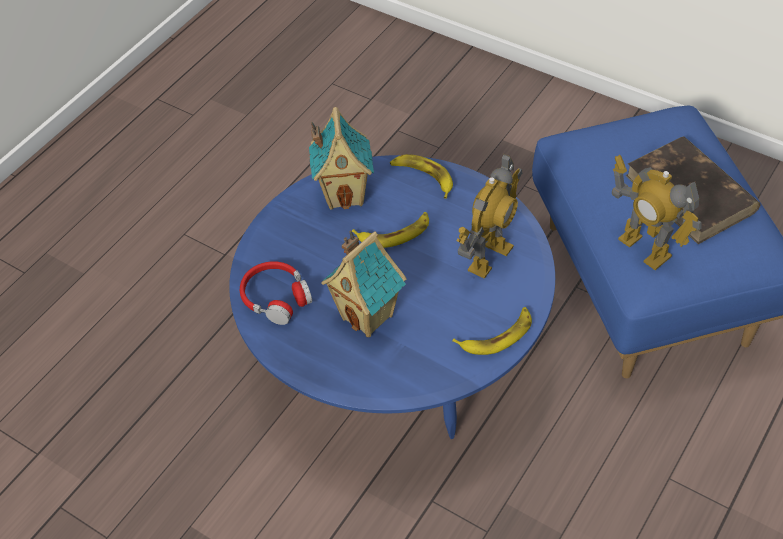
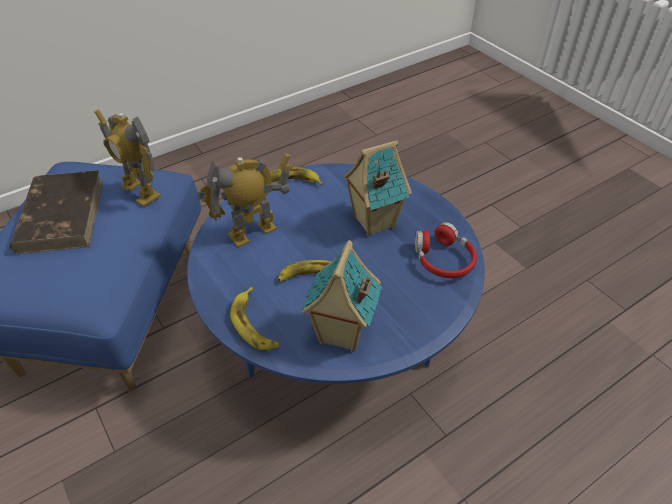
camera: 160 degrees left, 5 degrees down
(644, 248) = (140, 191): toy robot -> toy robot turned 150 degrees clockwise

